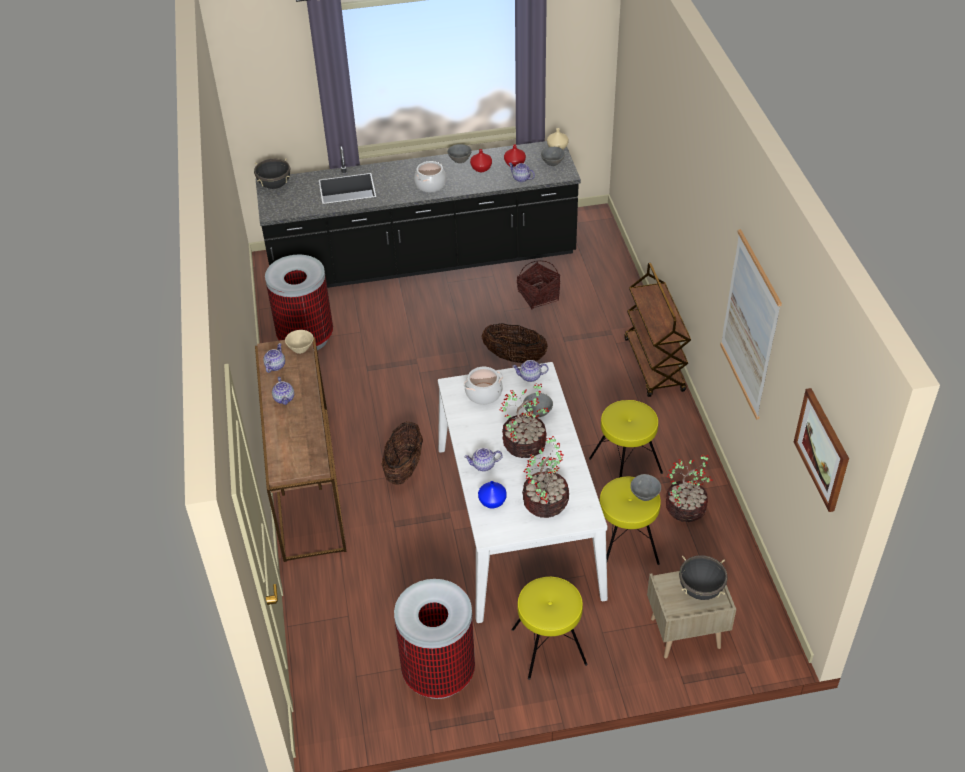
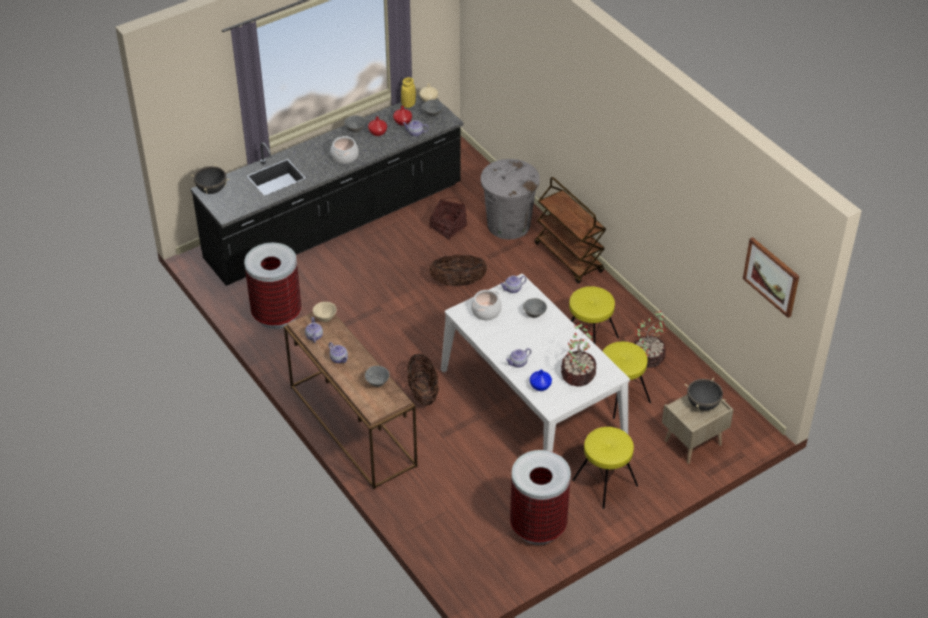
camera: 25 degrees left, 0 degrees up
(525, 444) = (539, 339): potted plant -> none
(532, 148) = (408, 104): none -> yellow vase
(606, 310) = (508, 225): none -> grey trash can
(644, 495) = (632, 352): grey bowl -> grey bowl (376, 383)
(750, 325) = (676, 205): picture -> none

